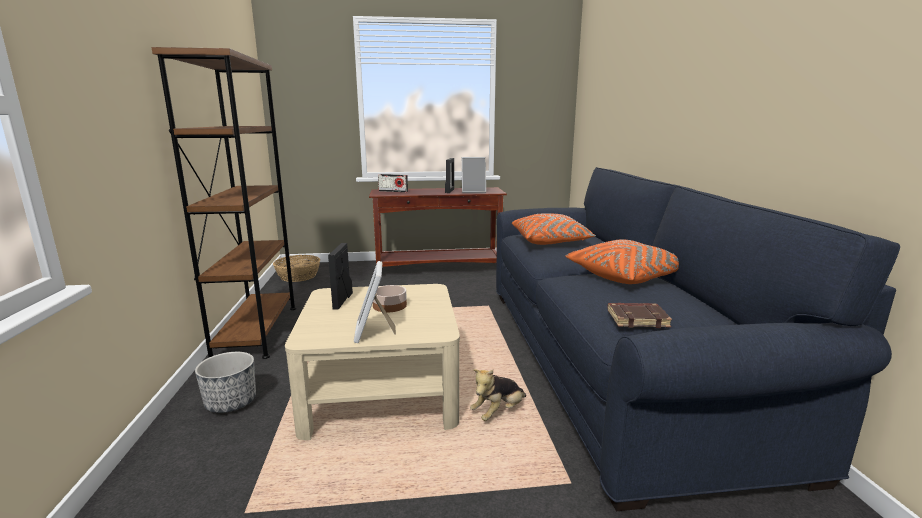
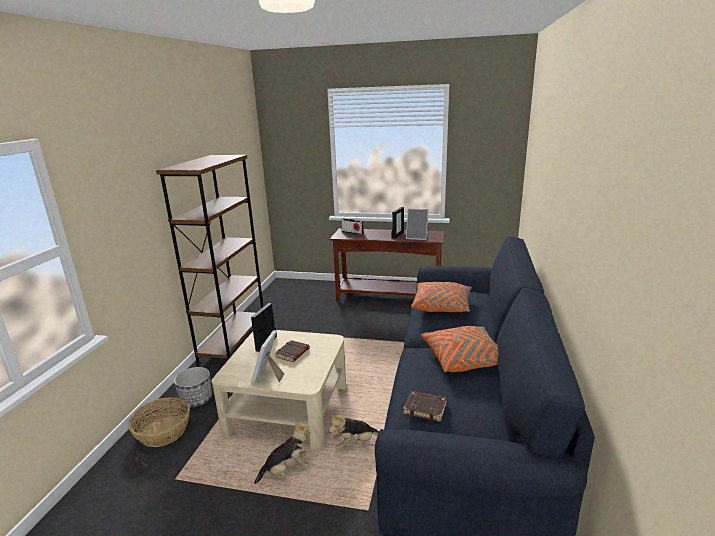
camera: 20 degrees right, 5 degrees up
(298, 276) = (281, 292): basket -> basket (163, 431)
(389, 306) = (292, 353): bowl -> brown book
(425, 462) = (286, 470): none -> plush toy

